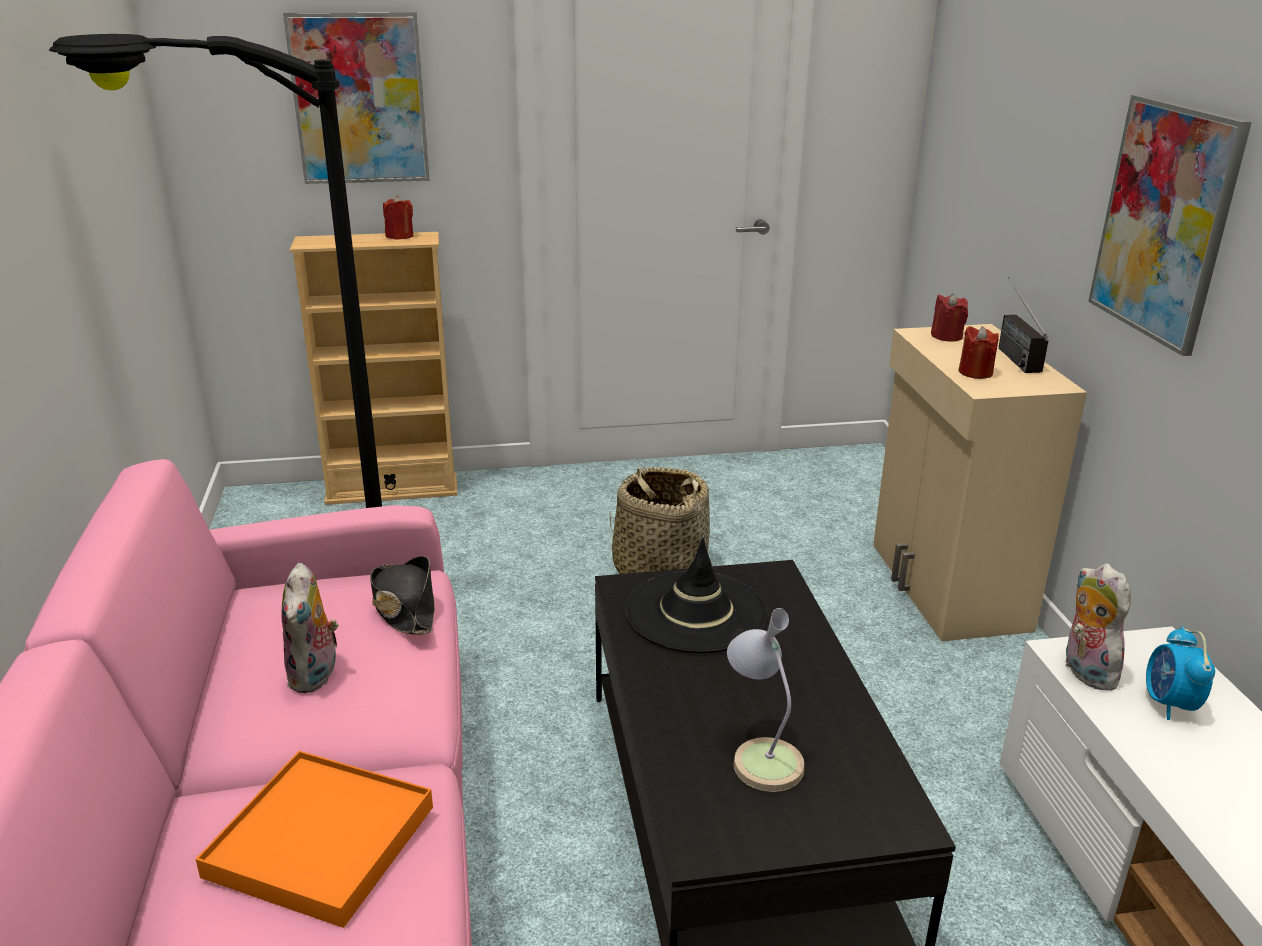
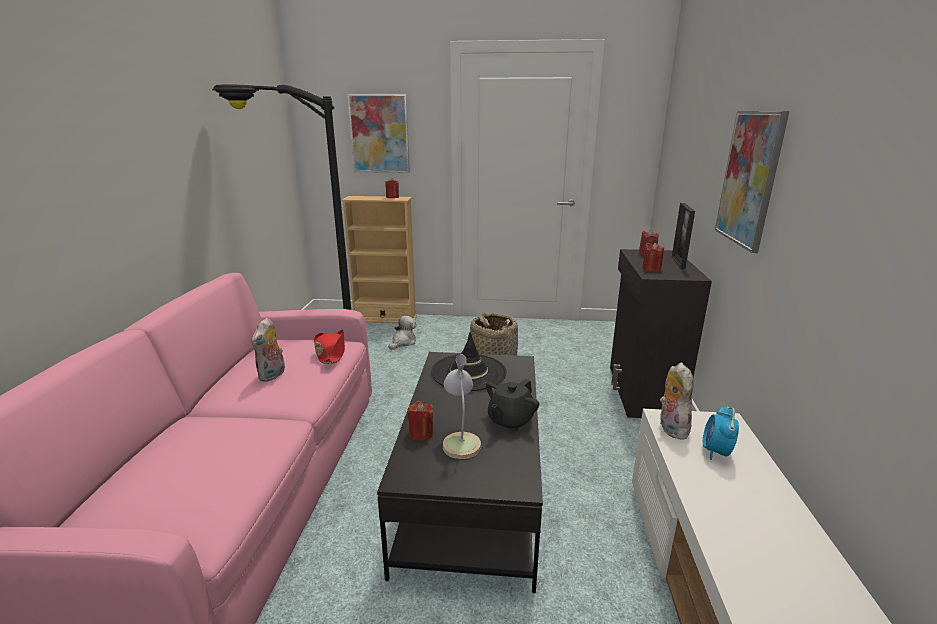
camera: 15 degrees right, 5 degrees down
(320, 841) = (224, 443): orange tray -> none
(404, 607) = (331, 353): black hat -> red hat
(458, 540) = (403, 342): none -> plush toy
(682, 753) = (421, 433): none -> red candle
(823, 700) = (510, 420): none -> black teapot
(946, 587) = (642, 392): beige cabinet -> black cabinet
(1010, 353) = (678, 262): radio -> picture frame

